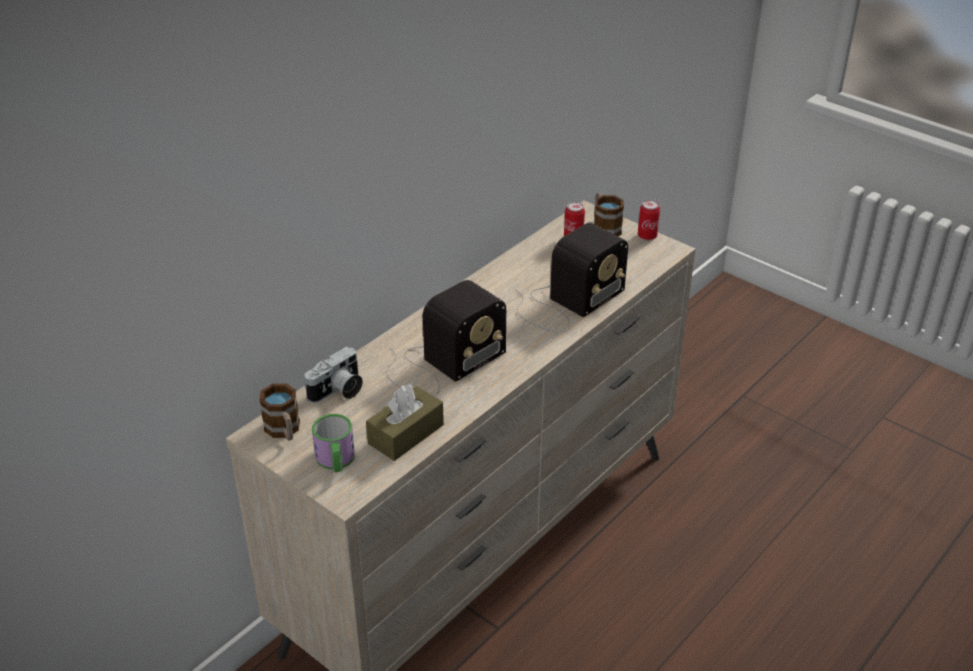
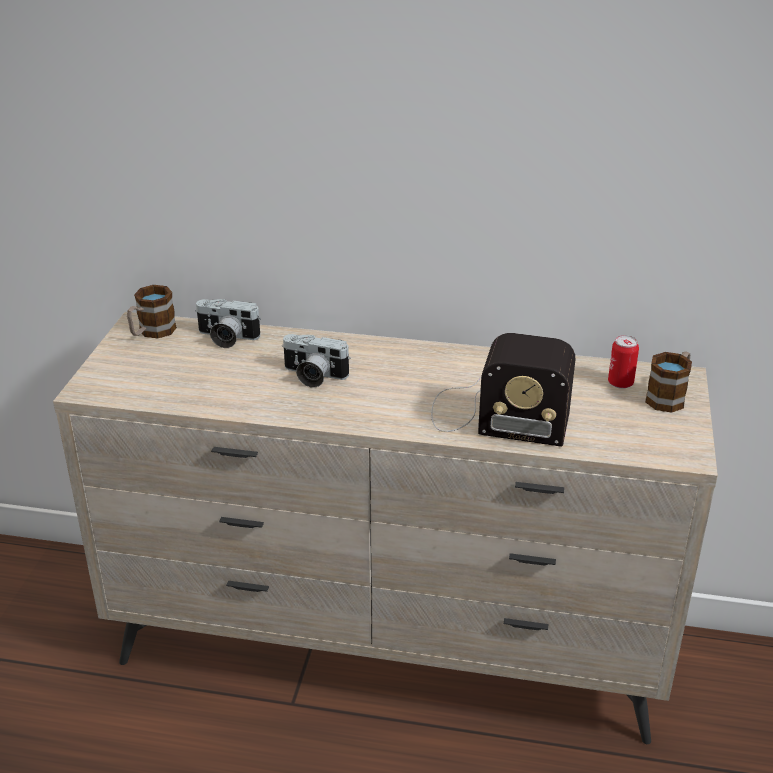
camera: 60 degrees right, 5 degrees down
(336, 461) = (129, 369): mug -> none
(406, 434) = (192, 391): brown tissue box -> none
(442, 364) = (313, 376): radio -> camera
(647, 236) = (692, 431): can -> none

